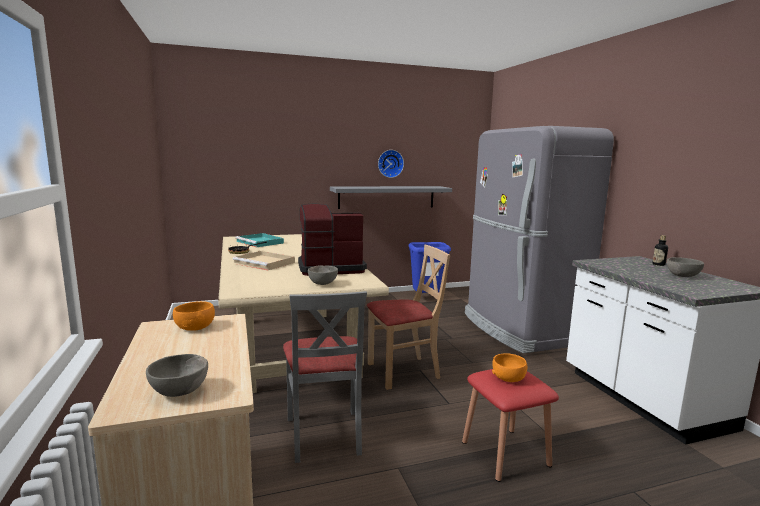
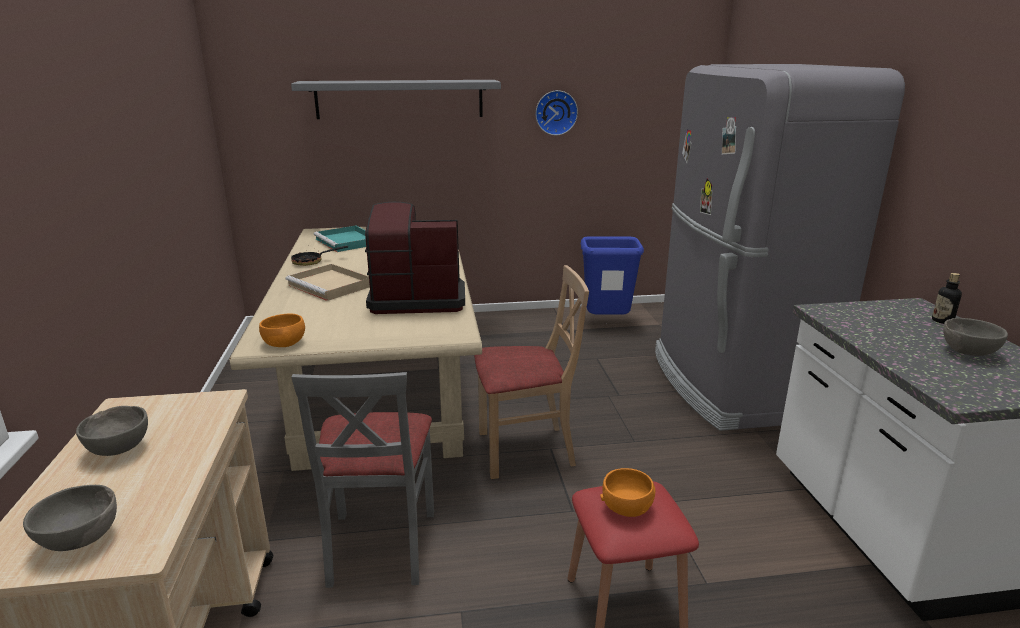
camera: 10 degrees right, 10 degrees up
(195, 327) = (167, 412): orange bowl -> orange bowl (284, 342)
(323, 284) = (389, 332): grey bowl -> grey bowl (120, 448)
(387, 197) = (550, 165): grey shelf -> grey shelf (399, 99)

